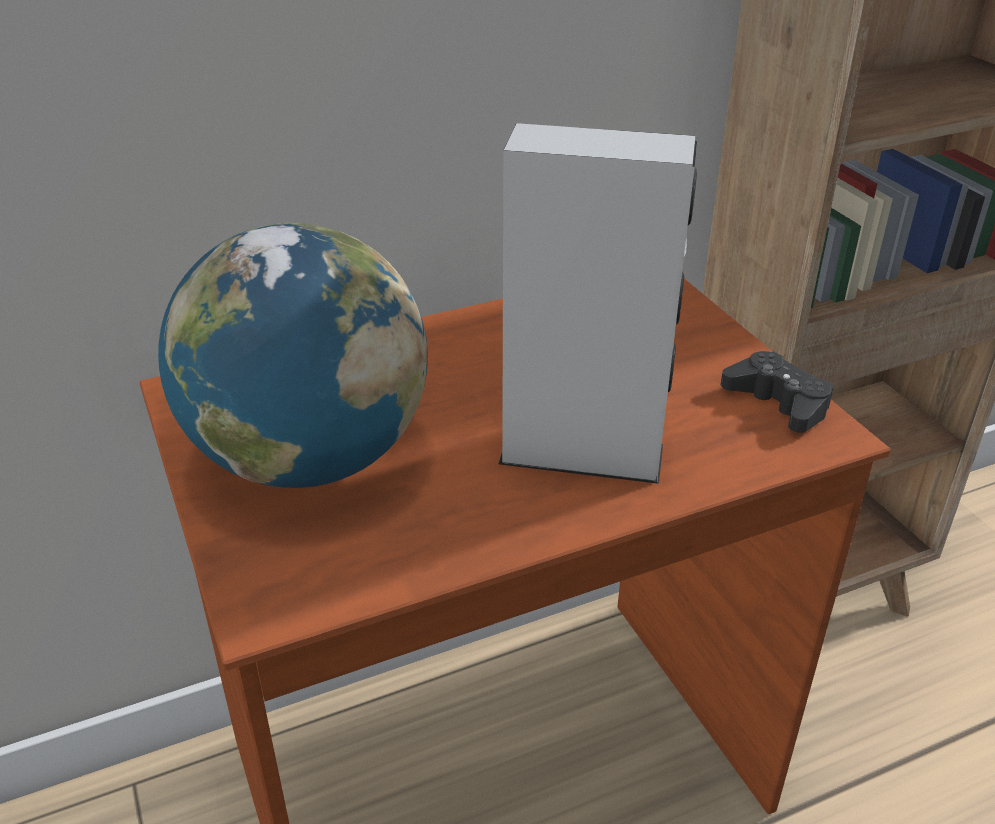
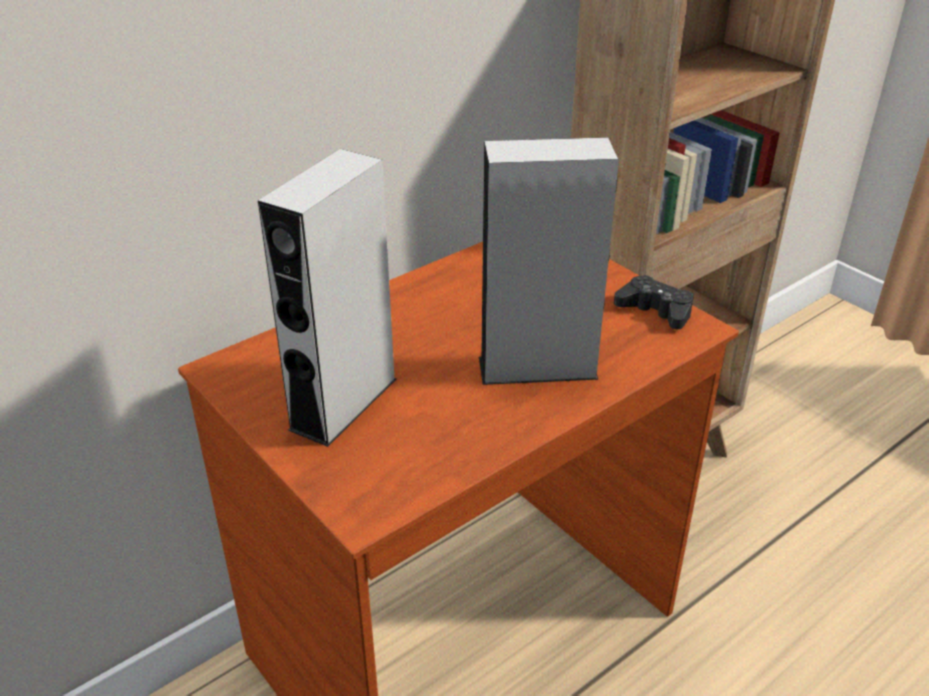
camera: 15 degrees left, 0 degrees up
(310, 458) = (343, 403): globe -> grey speaker

